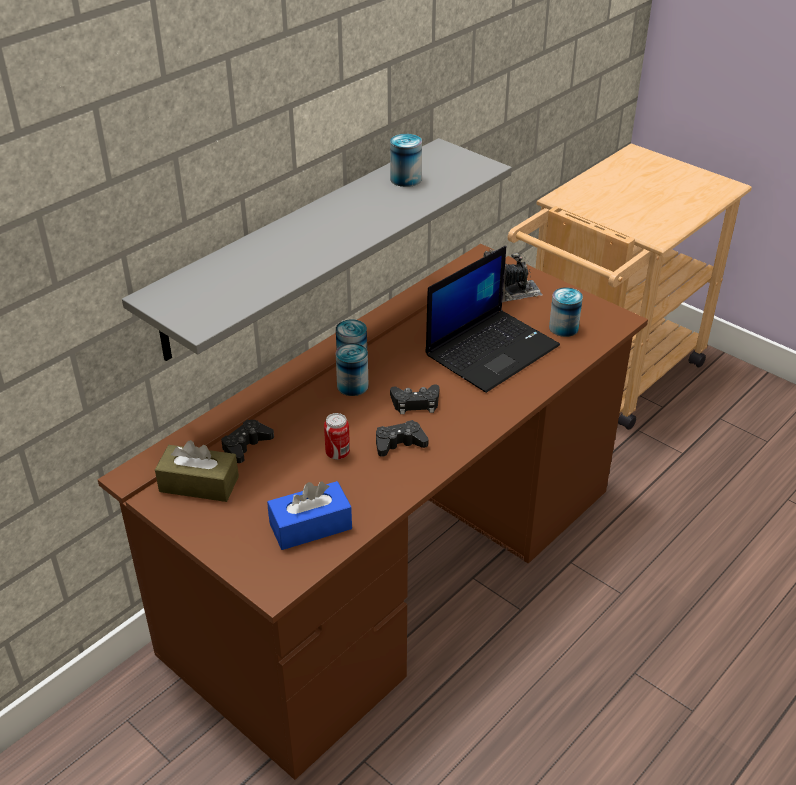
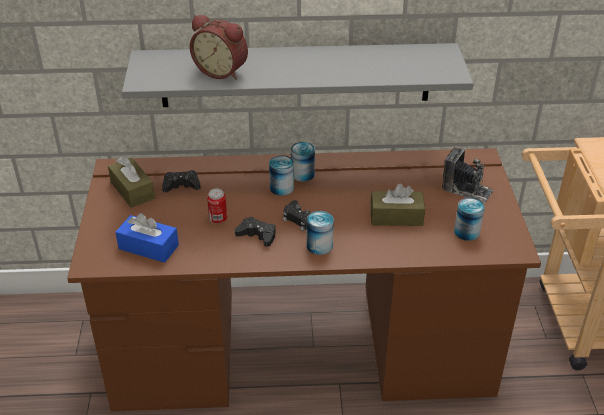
camera: 45 degrees right, 0 degrees up
(270, 268) = (222, 71): none -> alarm clock
(405, 179) = (388, 58): can -> can (319, 246)
(492, 349) = (396, 217): laptop -> brown tissue box

